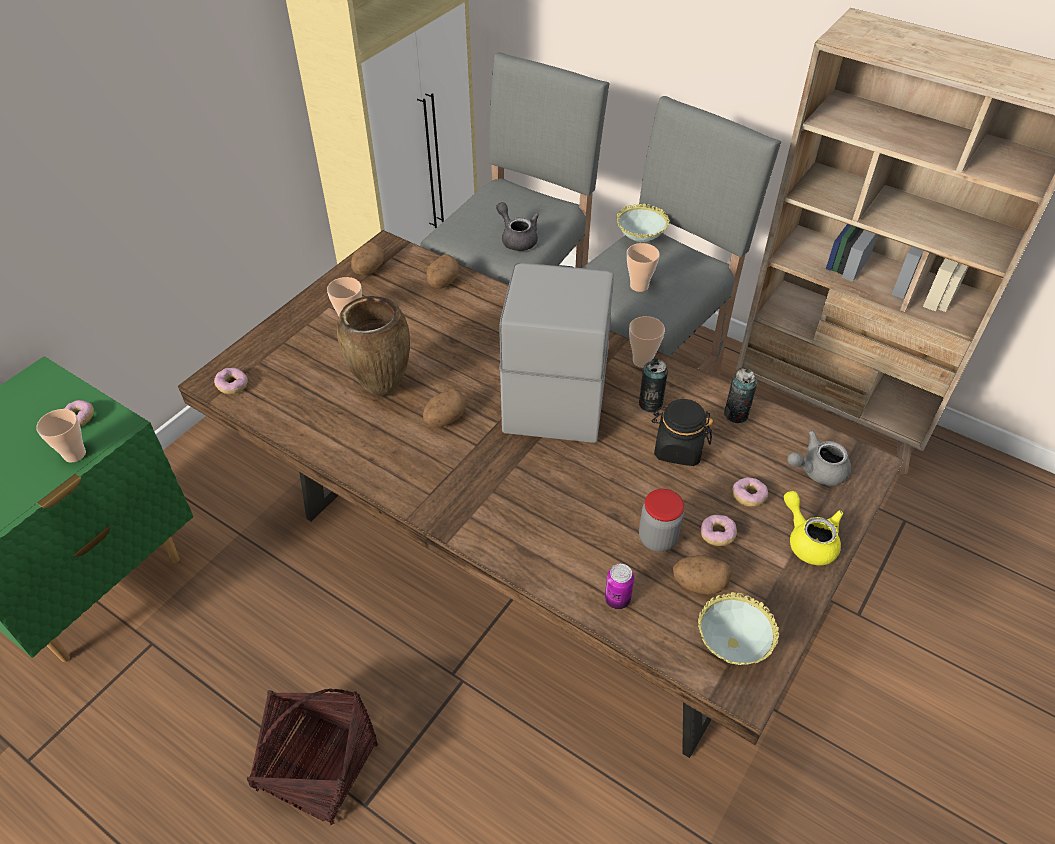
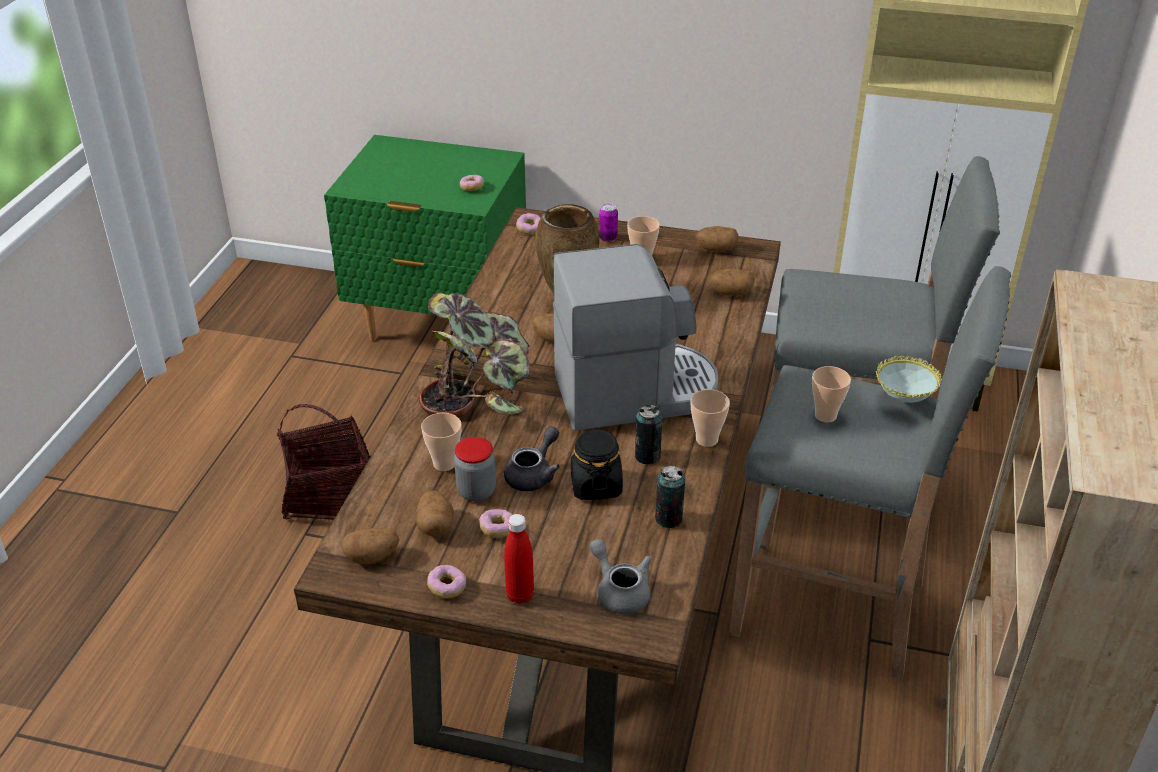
camera: 70 degrees right, 10 degrees down
(74, 454) = (438, 198): cup -> cup (444, 464)
(498, 498) = (479, 389): none -> potted plant
(517, 238) = (834, 319): grey teapot -> grey teapot (534, 474)
(617, 599) = (398, 479): can -> can (608, 238)
(731, 648) = (372, 557): bowl -> potato
(748, 497) = (557, 544): donut -> donut (447, 587)
(808, 540) = (520, 595): yellow teapot -> red bottle

